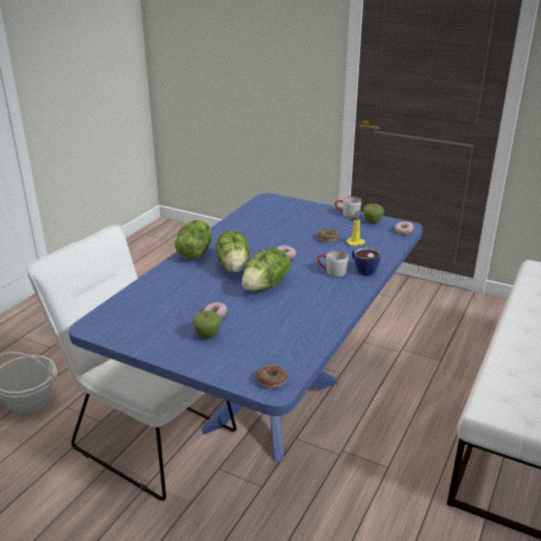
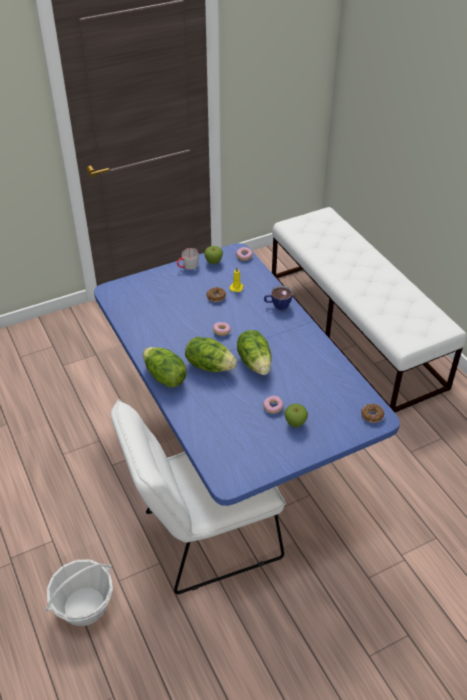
camera: 55 degrees left, 15 degrees up
(331, 271) = (266, 321): grey mug -> none

